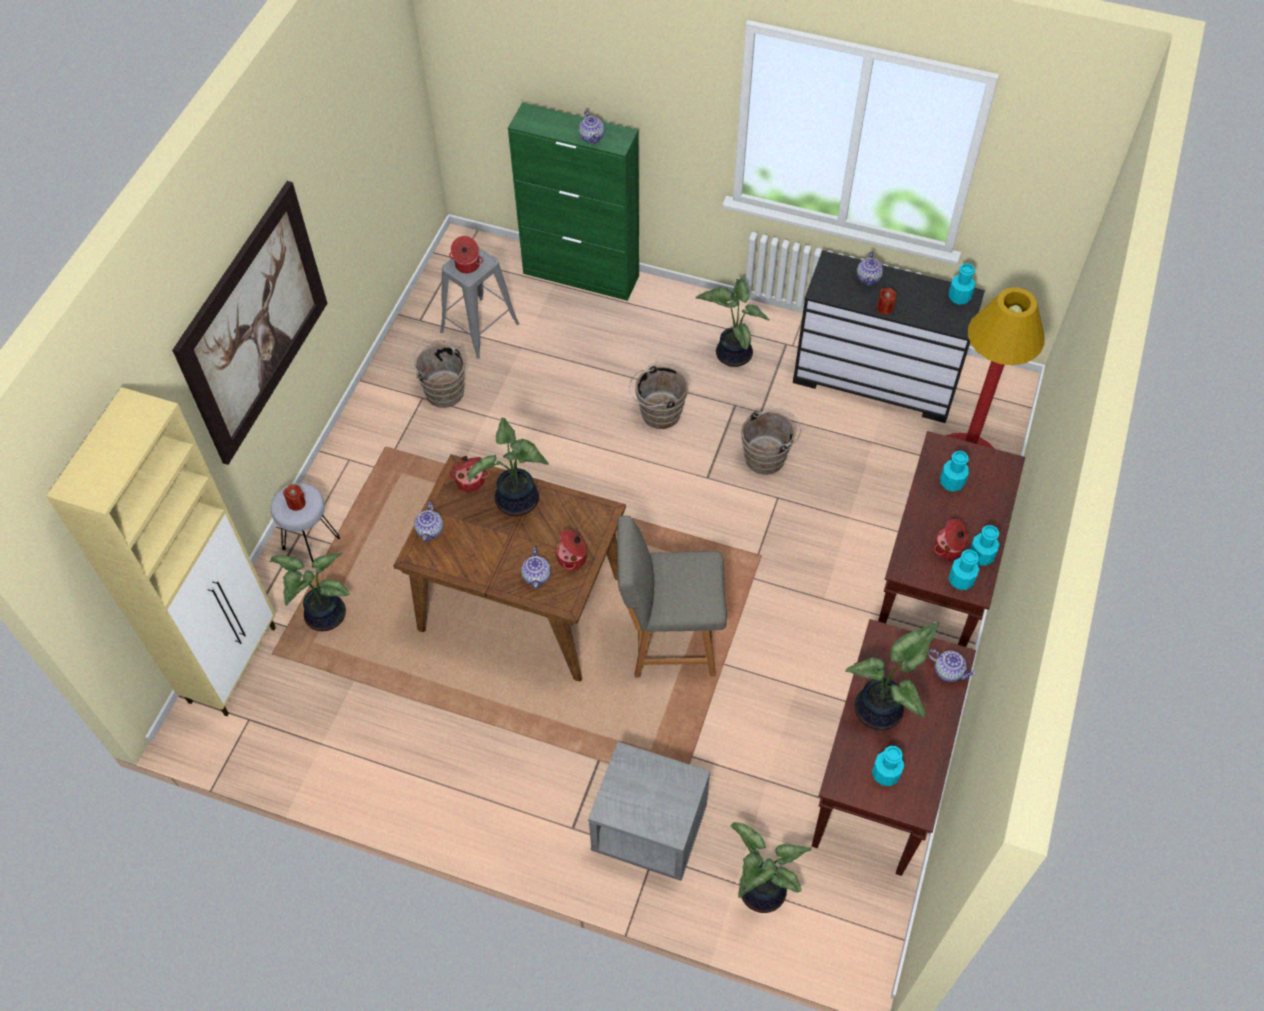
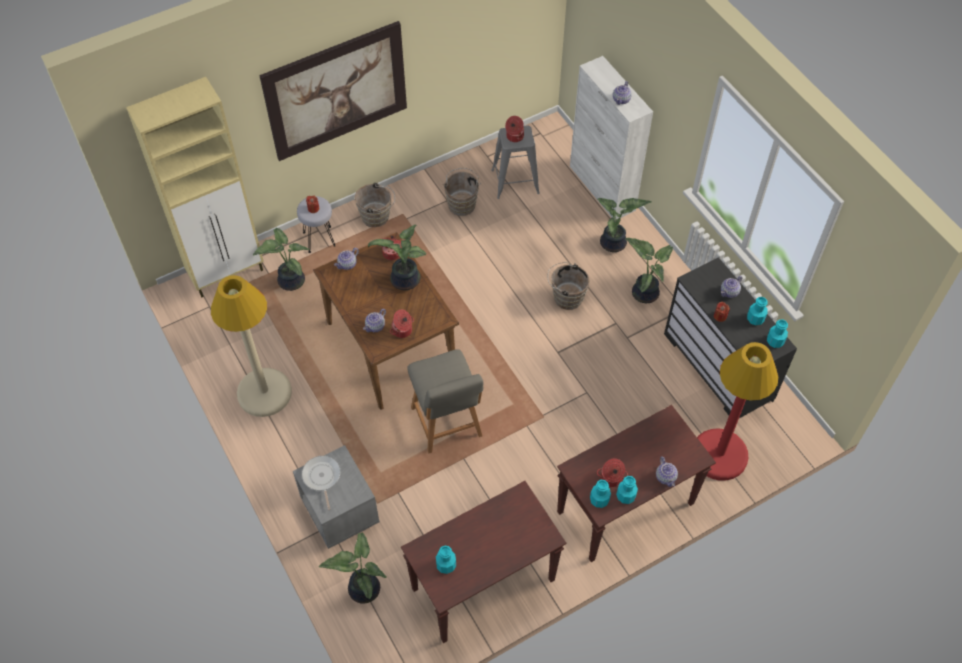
camera: 40 degrees right, 0 degrees up
(423, 767) = (264, 393): none -> beige floor lamp
(581, 275) = (602, 188): green cabinet -> white cabinet
(630, 798) = (322, 477): none -> frying pan
(669, 640) = (447, 424): grey chair -> grey chair turned 150 degrees counterclockwise
(768, 457) = (605, 365): brown bucket -> brown bucket (377, 217)
(881, 710) = (479, 532): potted plant -> potted plant (614, 244)
(948, 671) = (538, 541): teapot -> teapot (665, 477)
(951, 482) = (654, 443): turquoise bottle -> turquoise bottle (755, 319)

